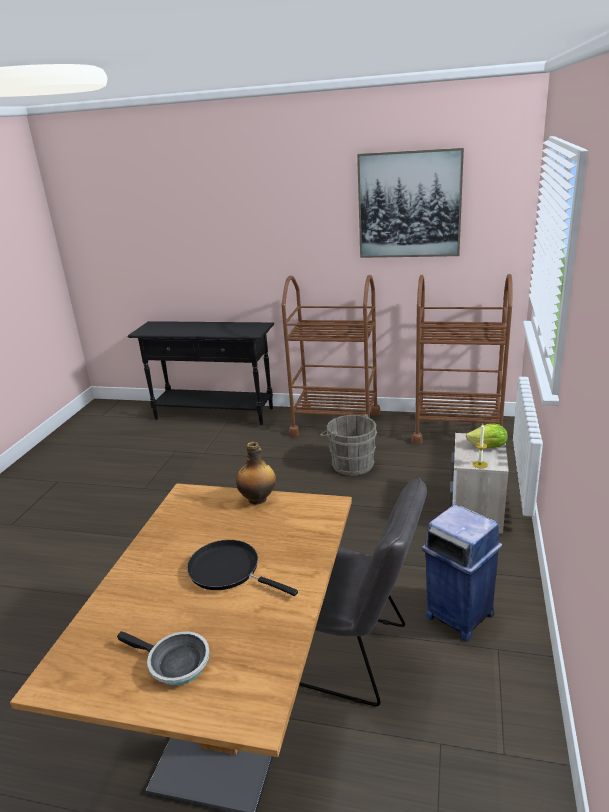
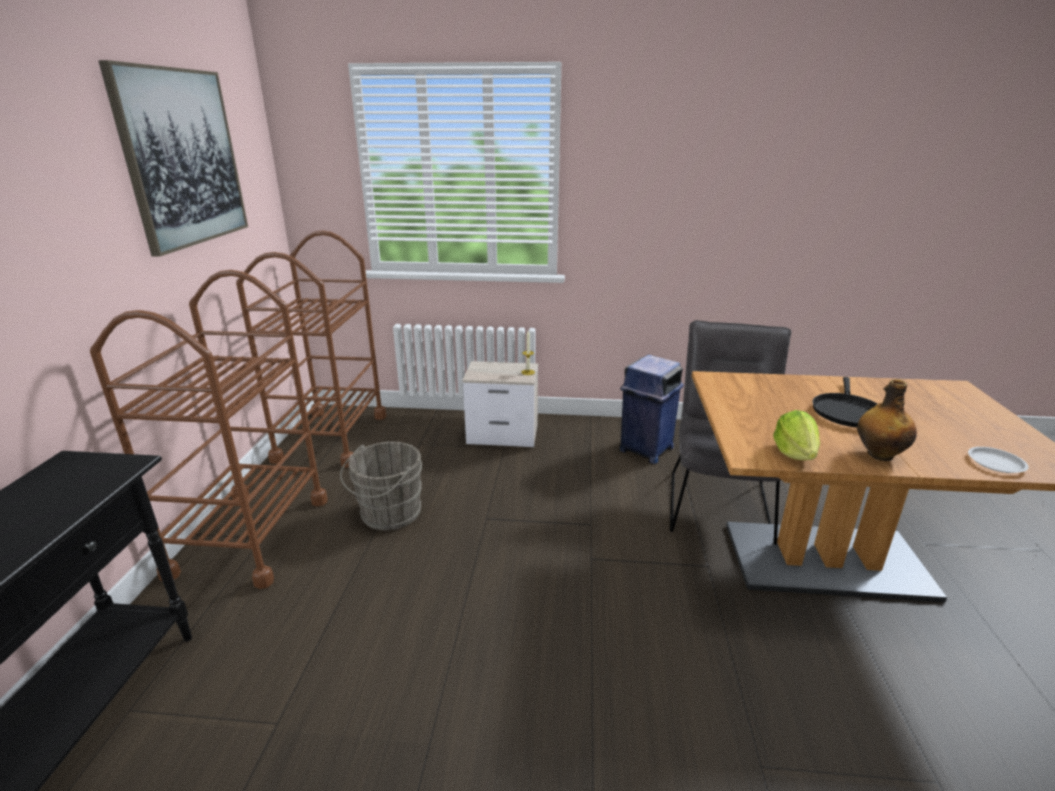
camera: 100 degrees left, 0 degrees up
(95, 629) = (995, 463): none -> white plate
(174, 663) = (966, 419): frying pan -> none
(258, 499) = (728, 410): bottle -> bottle (879, 454)
(488, 447) = (495, 368): lettuce -> lettuce (794, 453)

